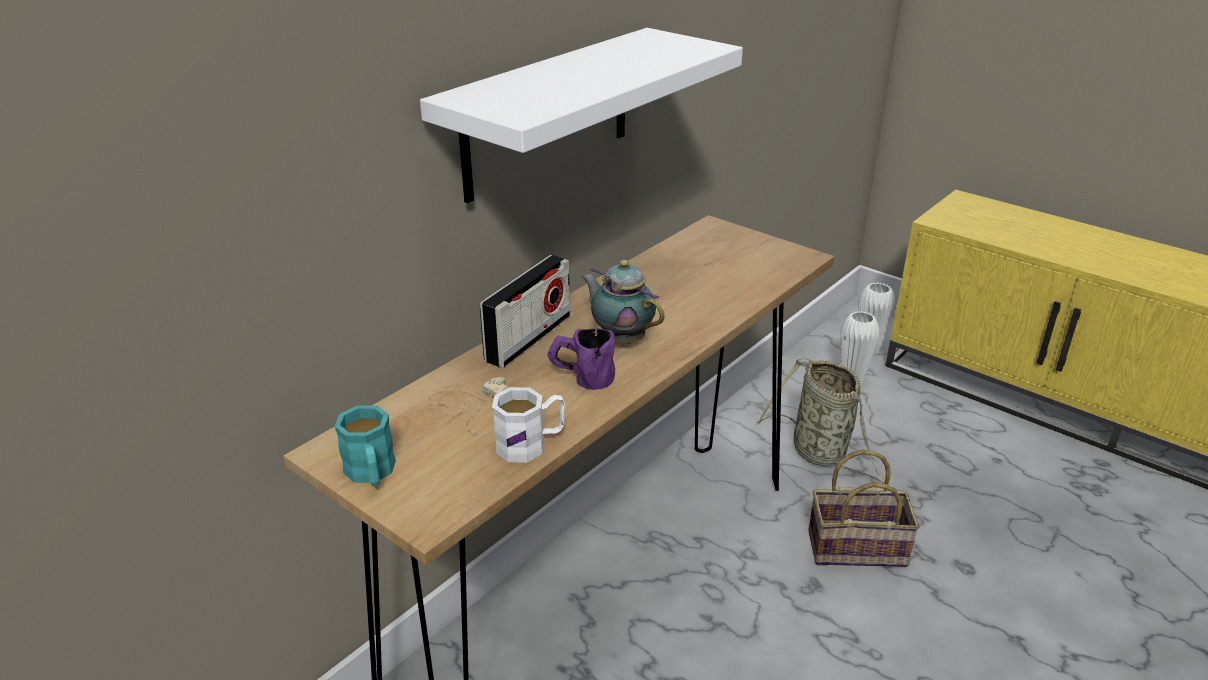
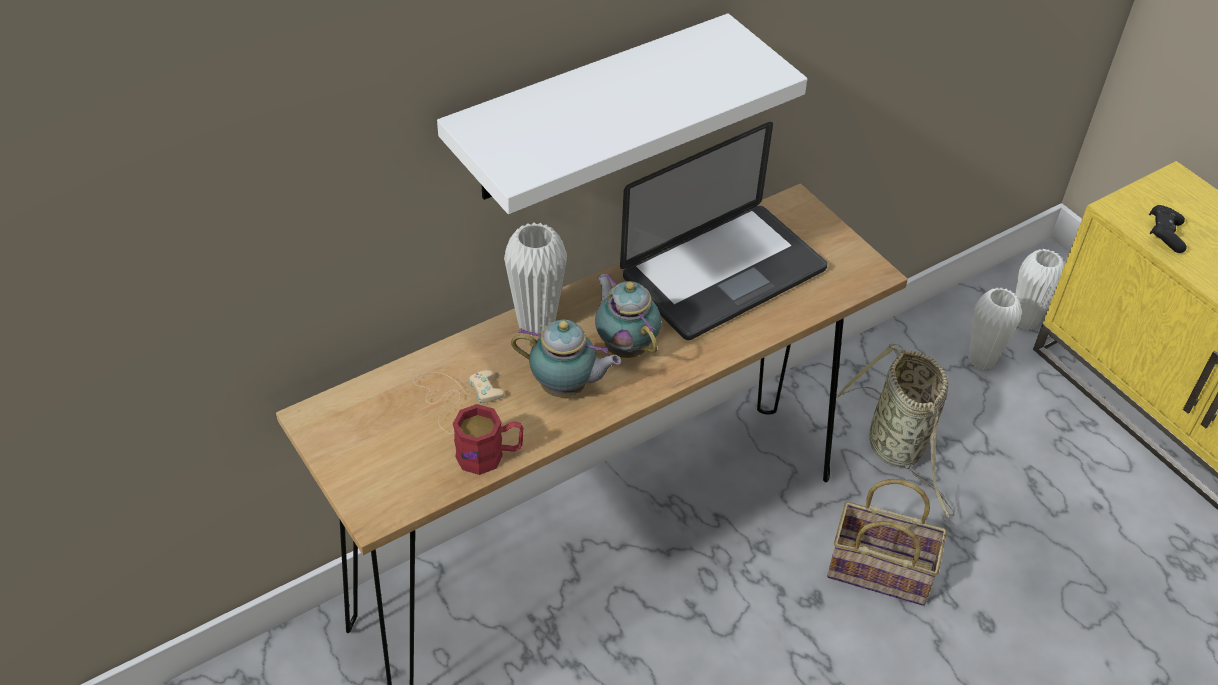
camera: 15 degrees right, 15 degrees up
(371, 474) = (343, 452): turquoise mug -> none
(528, 338) = (536, 323): radio -> white vase
(531, 444) = (489, 455): white mug -> red mug
(581, 379) = (566, 388): purple mug -> teapot
(680, 277) = (723, 273): none -> laptop
(980, 229) = (1164, 235): none -> black game controller

